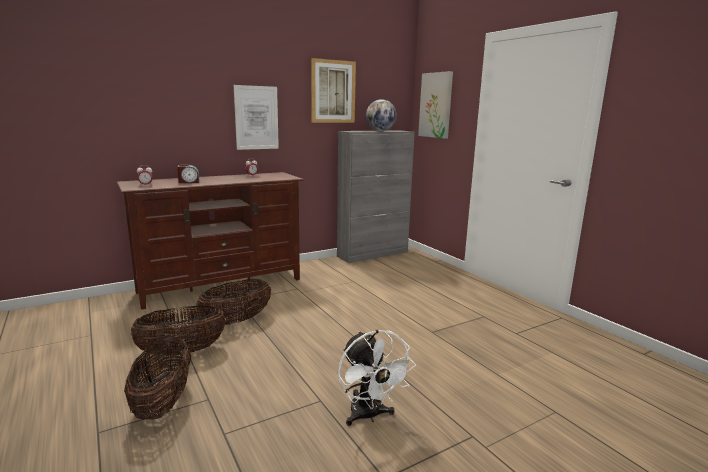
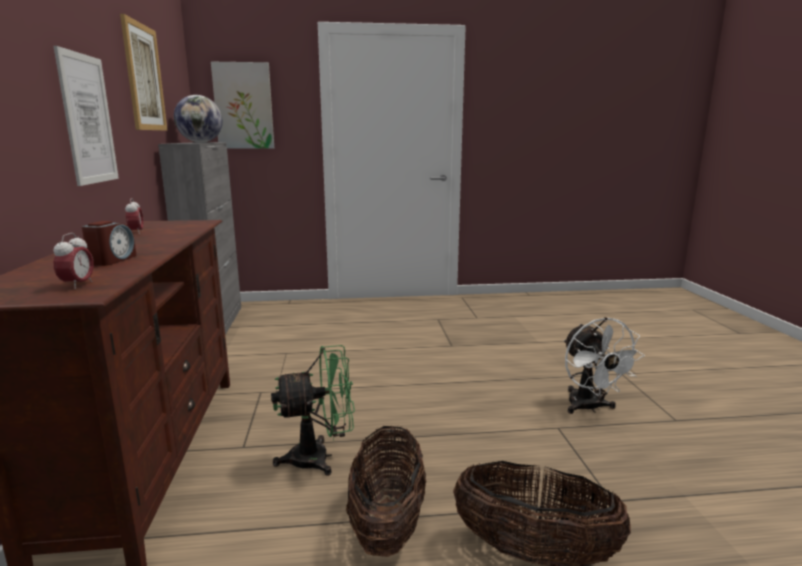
camera: 65 degrees left, 0 degrees up
(236, 321) = (320, 457): basket -> green fan
(369, 416) = (589, 408): white fan -> white fan turned 75 degrees clockwise

